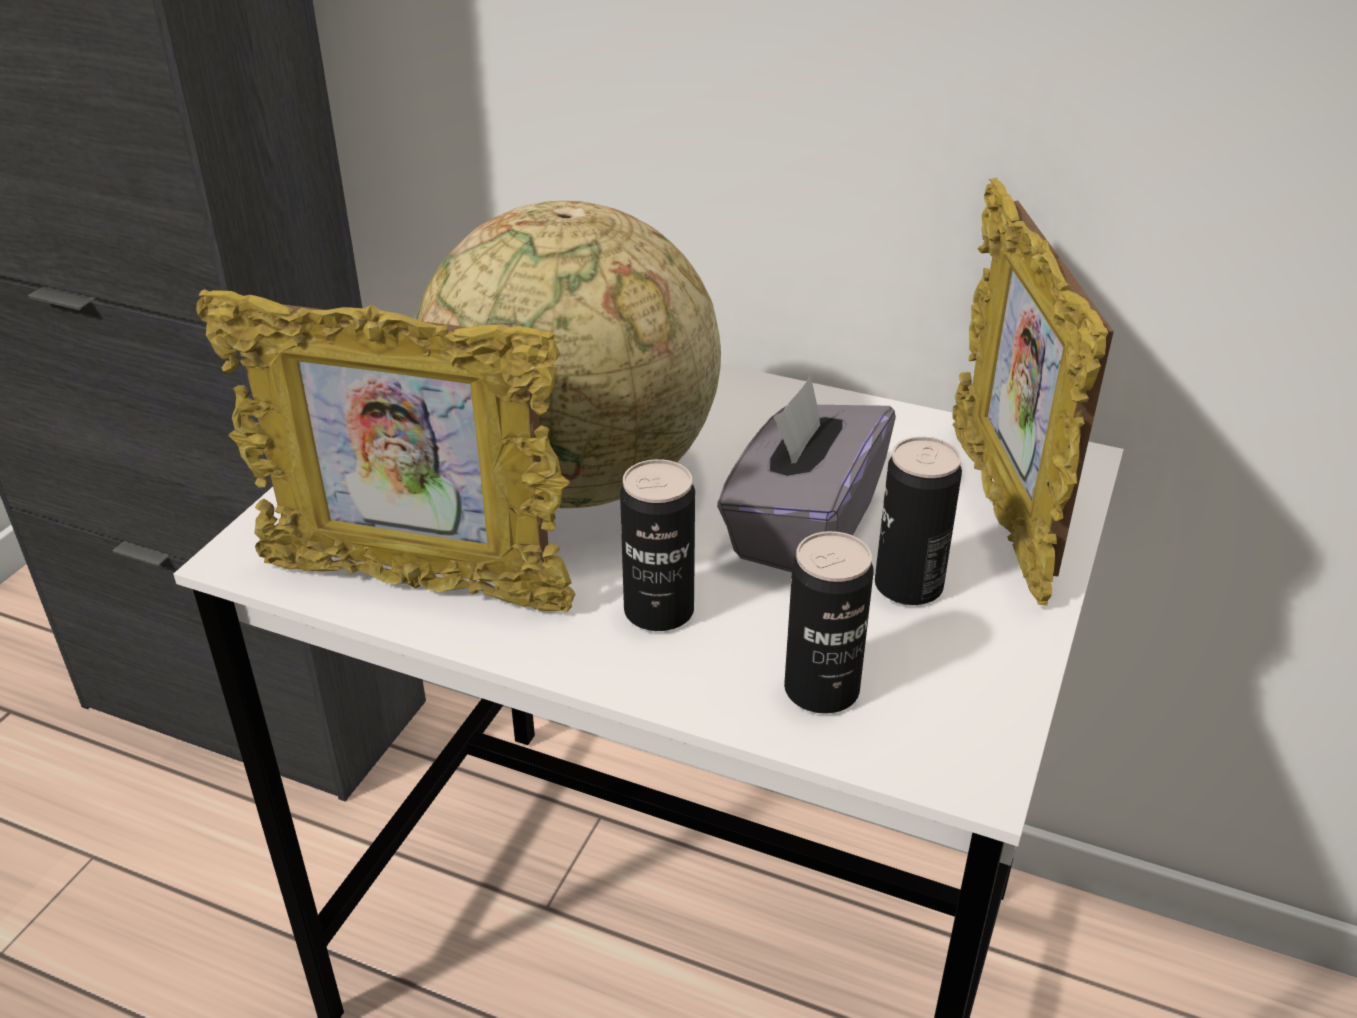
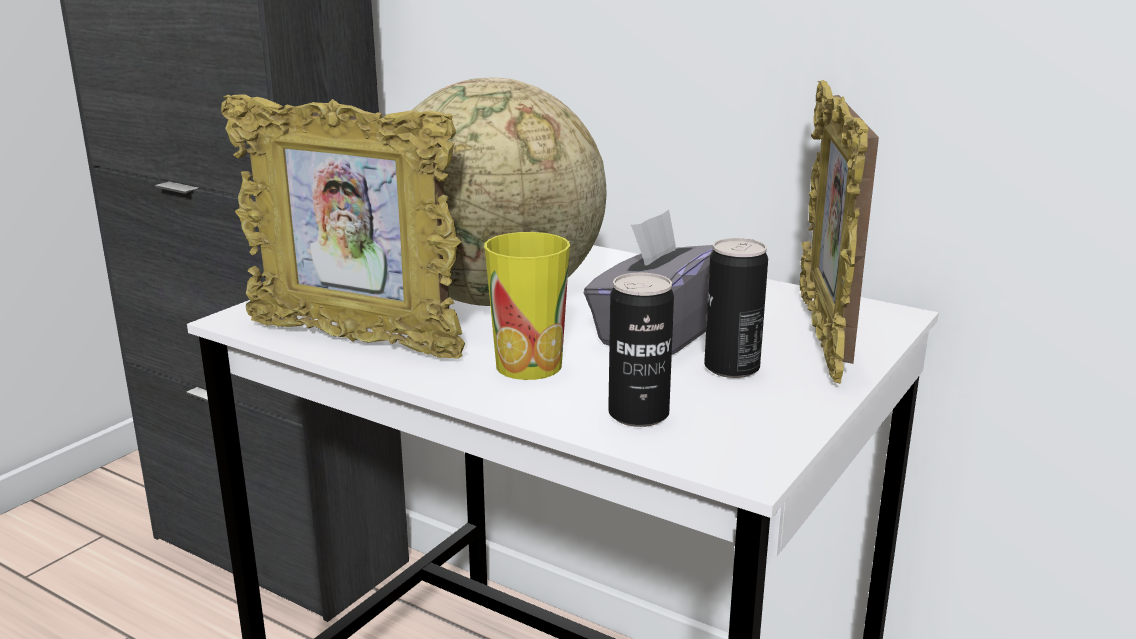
camera: 10 degrees right, 15 degrees down
(659, 611) = (528, 366): can -> cup

